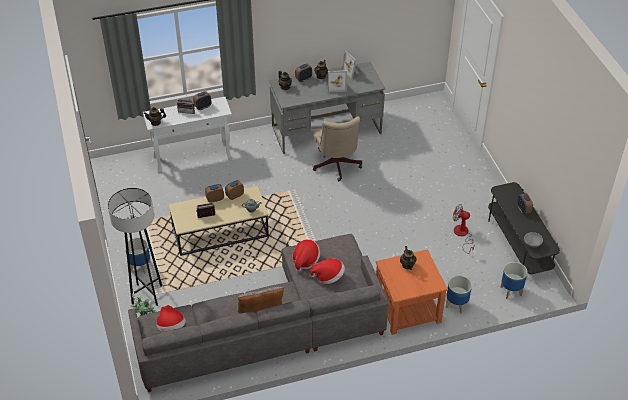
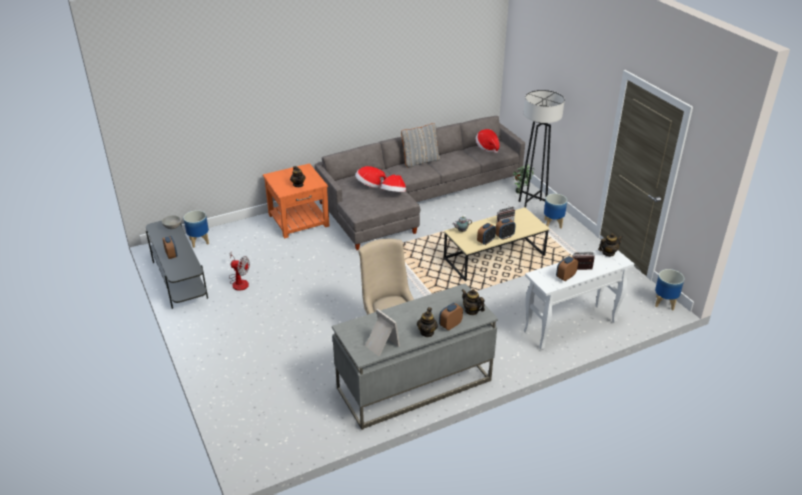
camera: 170 degrees right, 10 degrees down
(336, 86) = (401, 320): picture frame -> none
(456, 304) = (253, 227): planter -> planter (665, 303)

